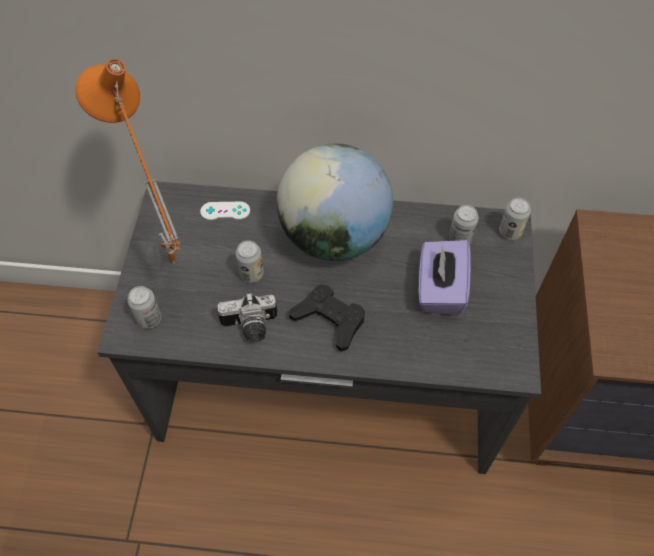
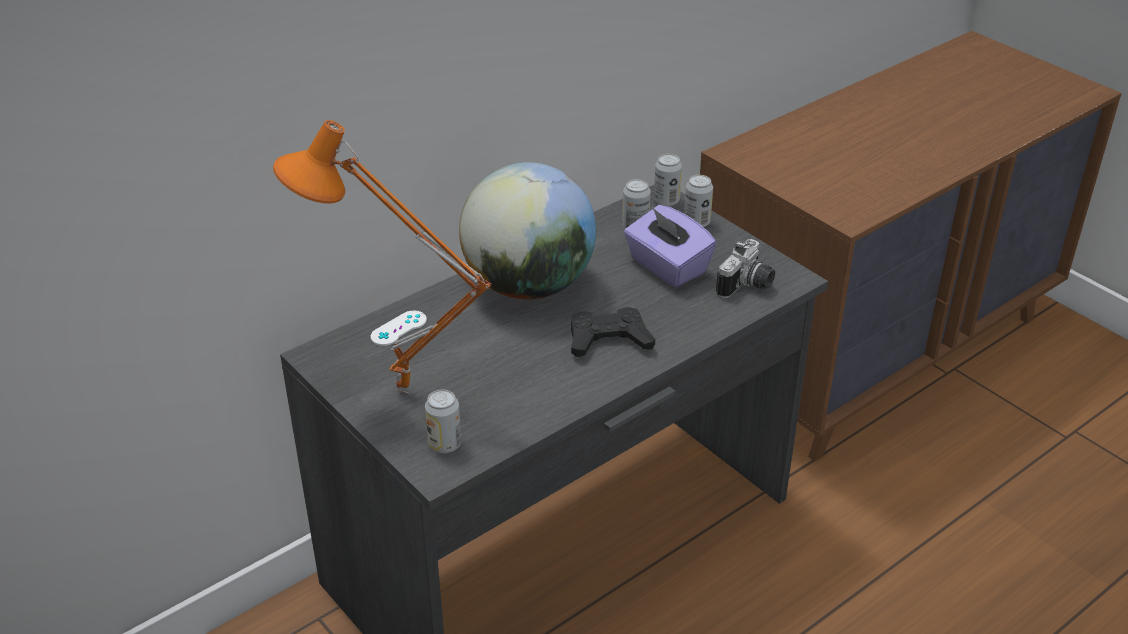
camera: 45 degrees left, 20 degrees down
(250, 328) = (549, 389): camera -> camera (747, 286)
(251, 274) = (494, 354): can -> can (696, 222)

